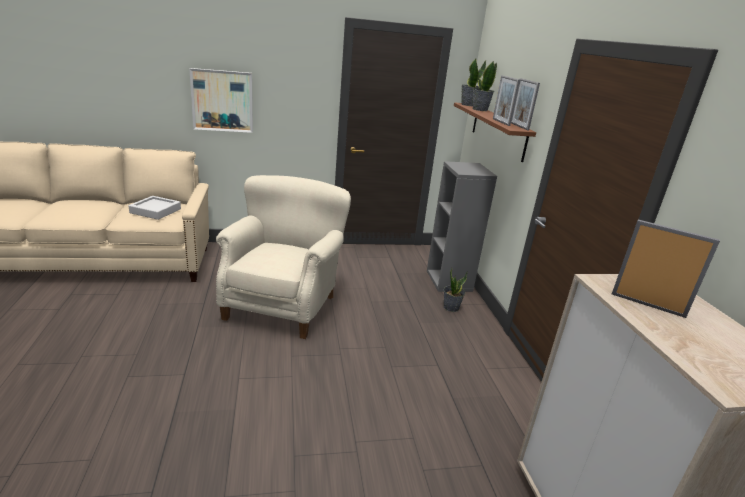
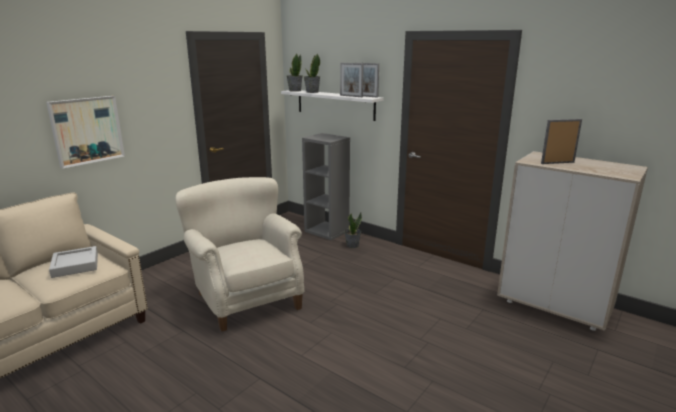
camera: 40 degrees left, 5 degrees down
(498, 130) = (335, 104): brown shelf -> white shelf

